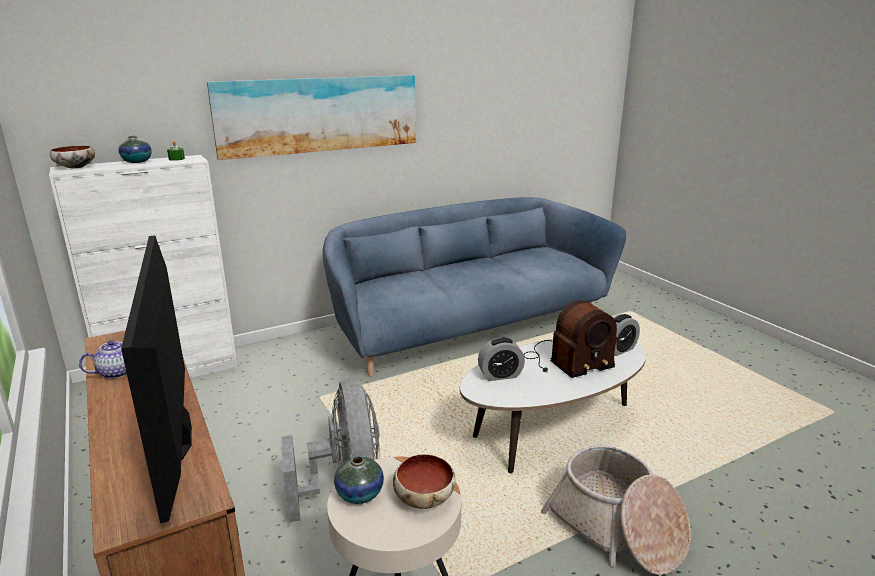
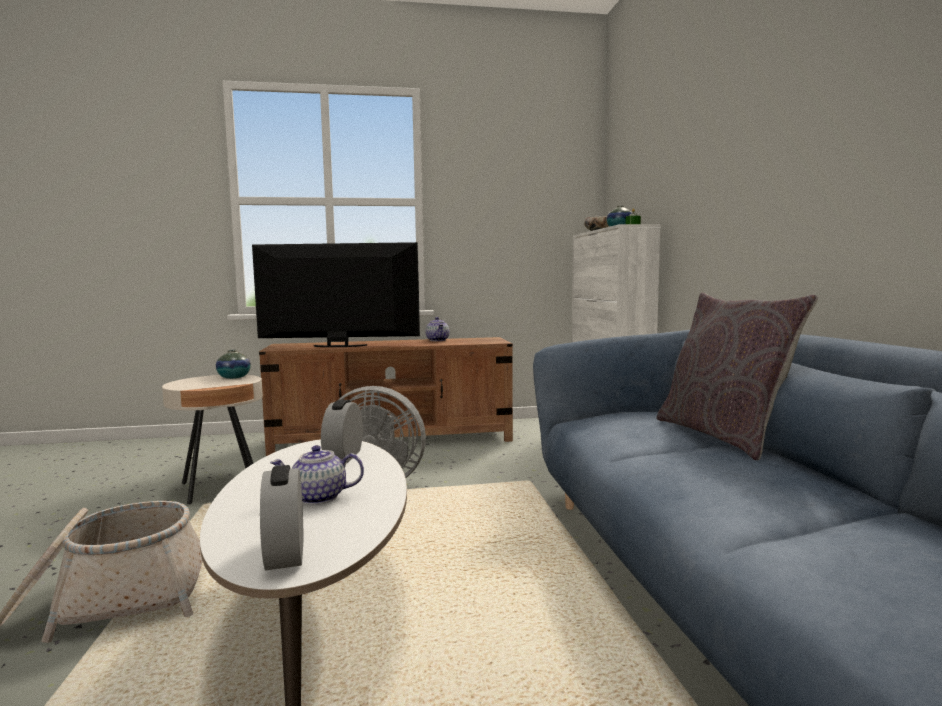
camera: 110 degrees right, 15 degrees down
(319, 114) = (755, 162): picture -> none
(420, 272) = (722, 435): none -> grey pillow
(423, 496) = (199, 385): bowl -> none
(566, 361) = (318, 497): radio -> teapot

